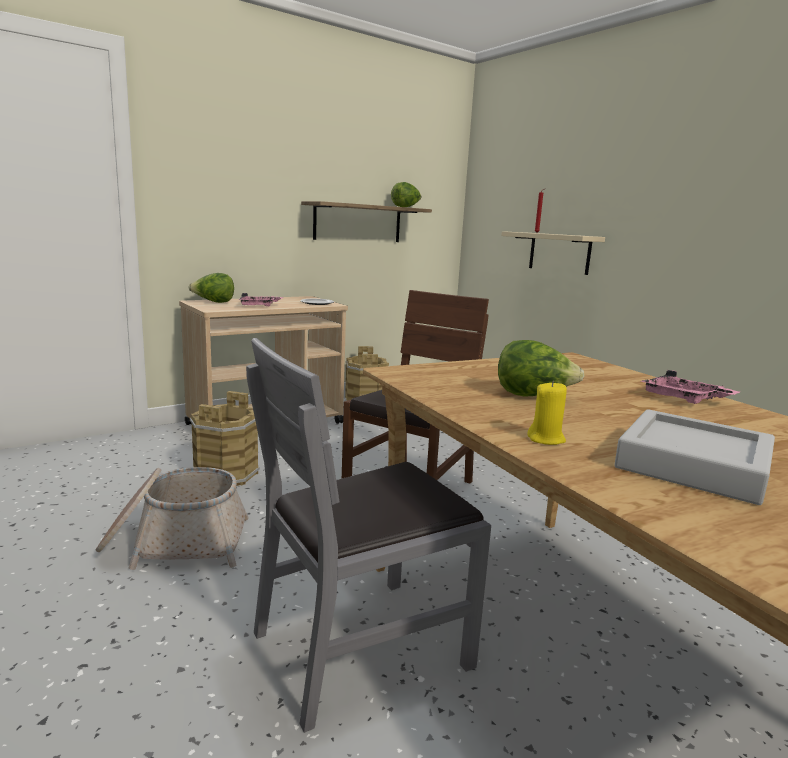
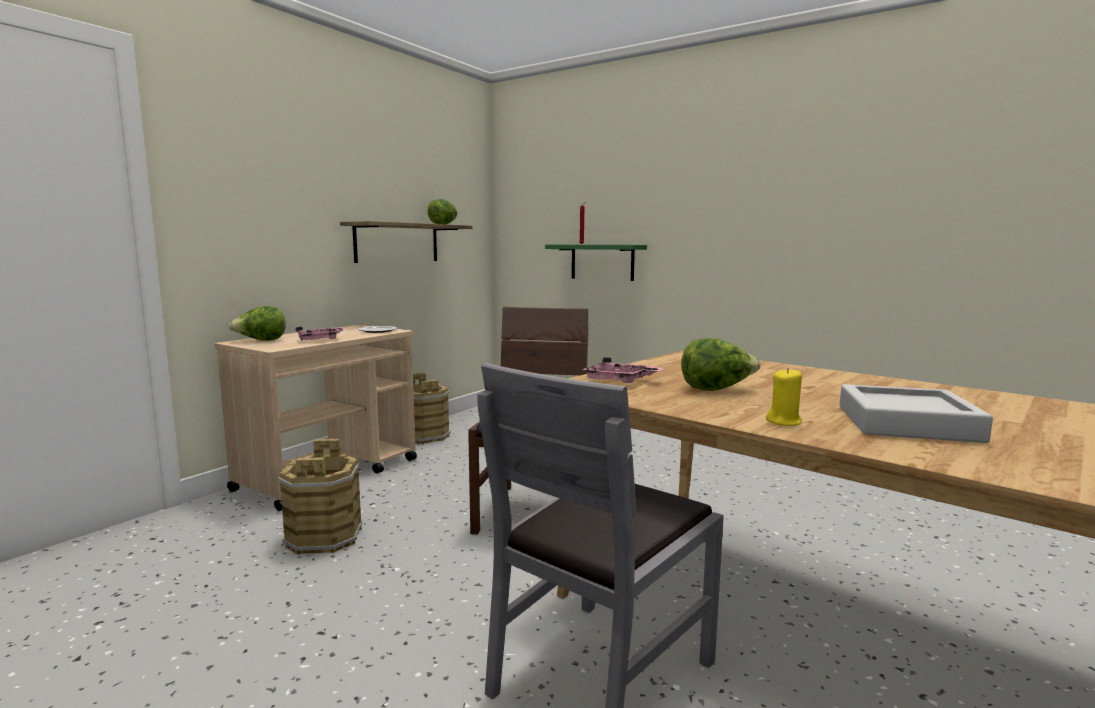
camera: 20 degrees left, 5 degrees down
(175, 542) = (320, 624): basket -> none
(559, 253) = (602, 262): beige shelf -> green shelf
(683, 399) = (821, 376): pink tray -> pink tray (620, 381)

